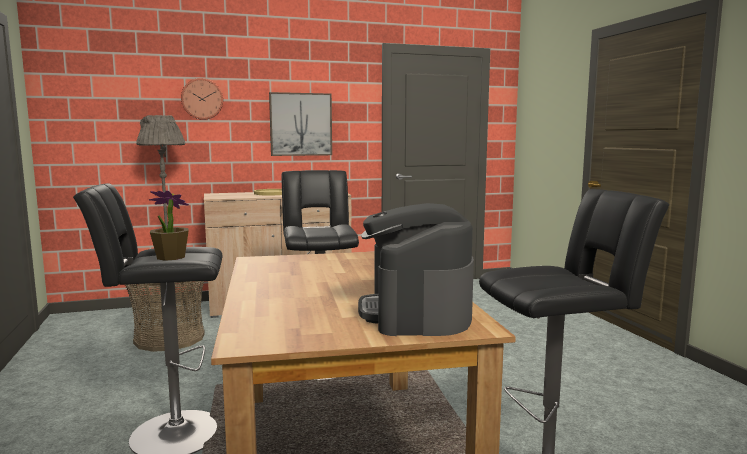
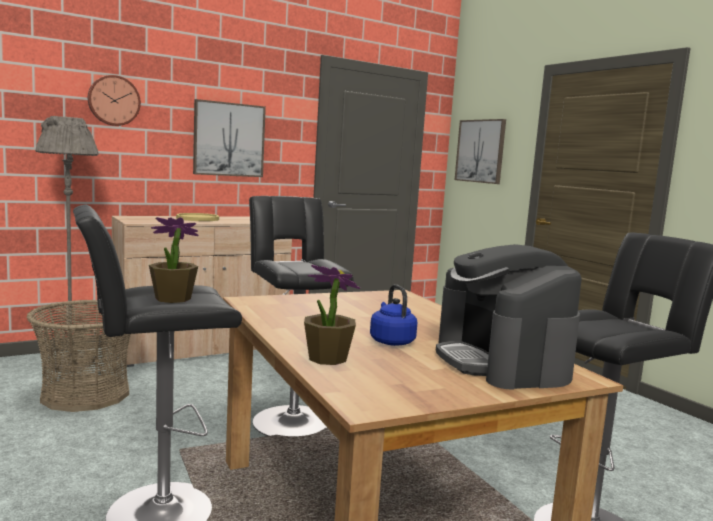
camera: 15 degrees left, 0 degrees up
(259, 306) = (327, 358): none -> potted plant
(335, 293) = (391, 341): none -> blue kettle
(541, 119) = (480, 151): none -> picture

